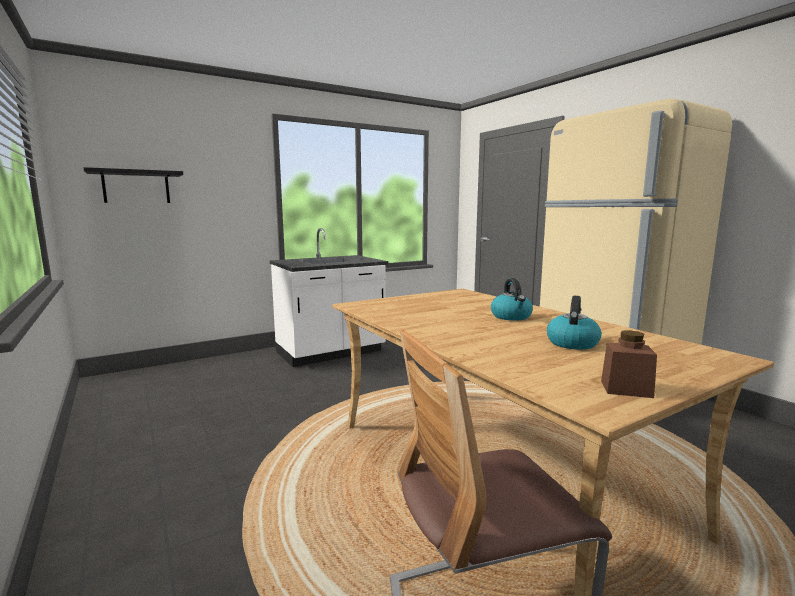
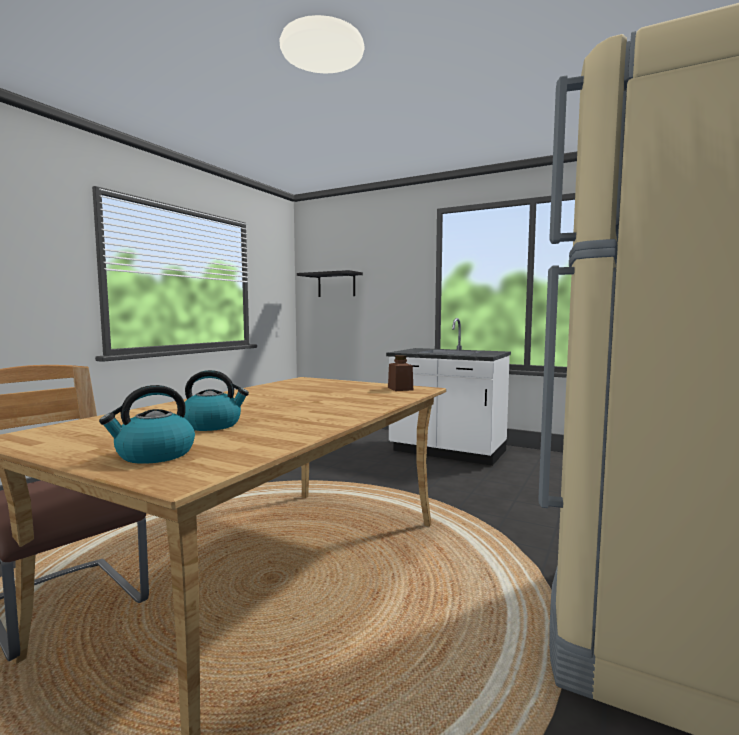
camera: 60 degrees right, 5 degrees down
(511, 317) = (313, 406): kettle -> kettle (154, 455)
(626, 389) = (54, 442): brown jar -> brown jar (400, 388)

